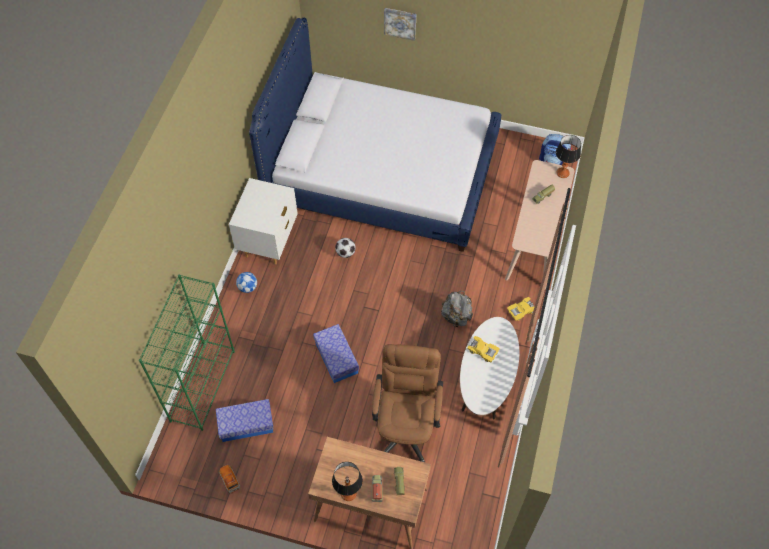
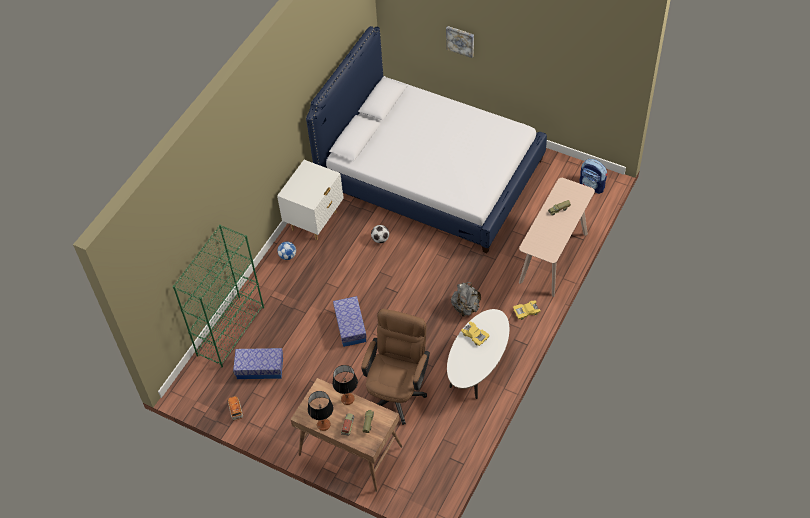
camera: 15 degrees right, 5 degrees down
(562, 173) = (583, 192): table lamp -> table lamp (347, 399)

